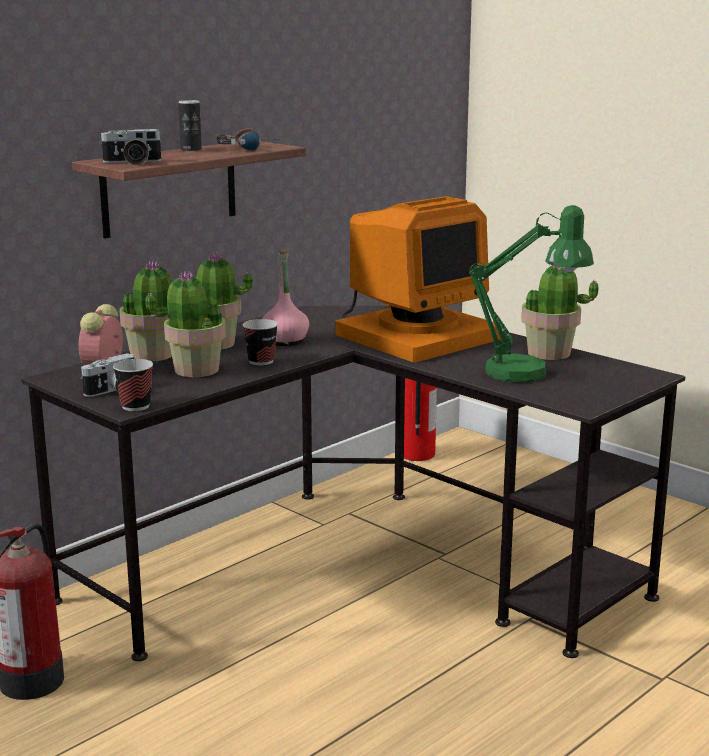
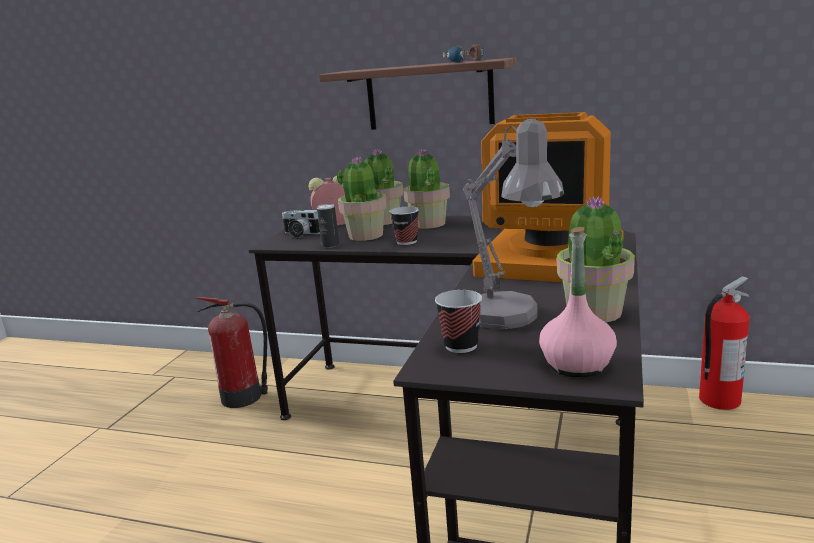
camera: 65 degrees right, 0 degrees up
(132, 163) = (353, 70): camera -> none
(135, 406) = (277, 244): cup -> cup (461, 346)
(191, 150) = (433, 63): can -> can (330, 245)
(285, 341) = (466, 234): pink bottle -> pink bottle (577, 365)
(530, 373) = (511, 320): green table lamp -> grey table lamp

